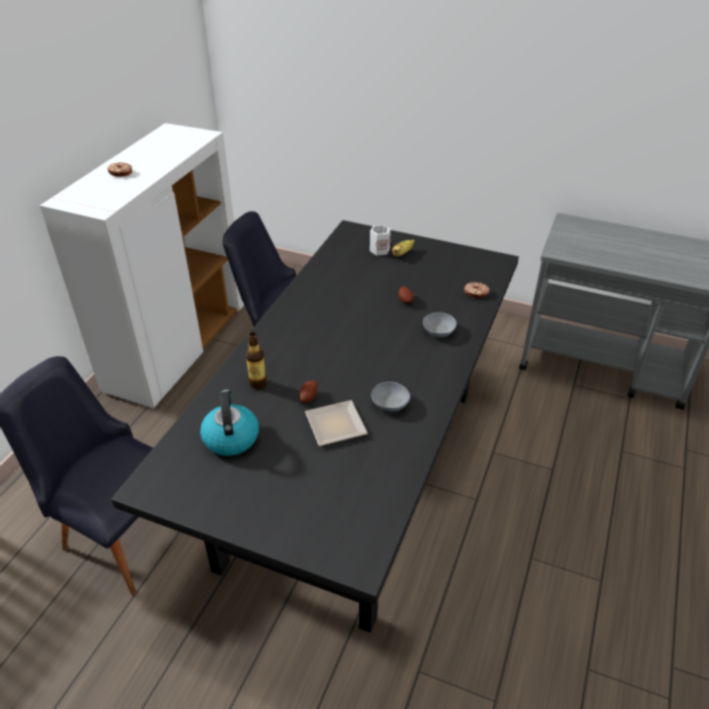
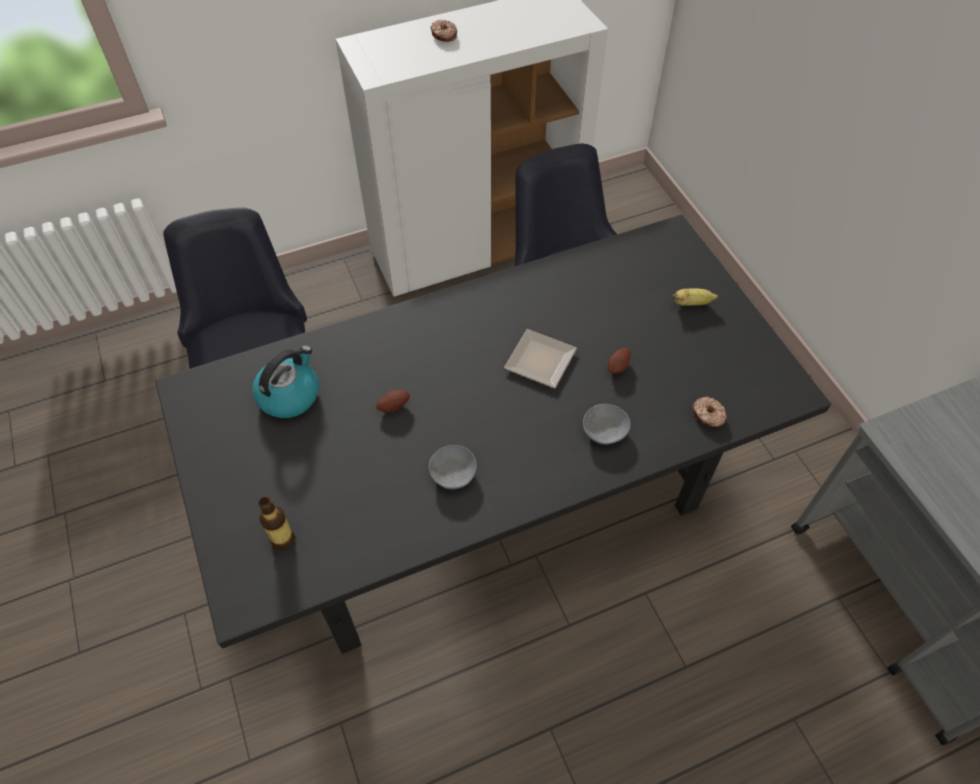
camera: 45 degrees right, 15 degrees up
(258, 383) = (371, 356): bottle -> bottle (283, 540)
(337, 424) = (383, 454): plate -> plate (543, 360)
(378, 249) = (672, 281): white mug -> none

